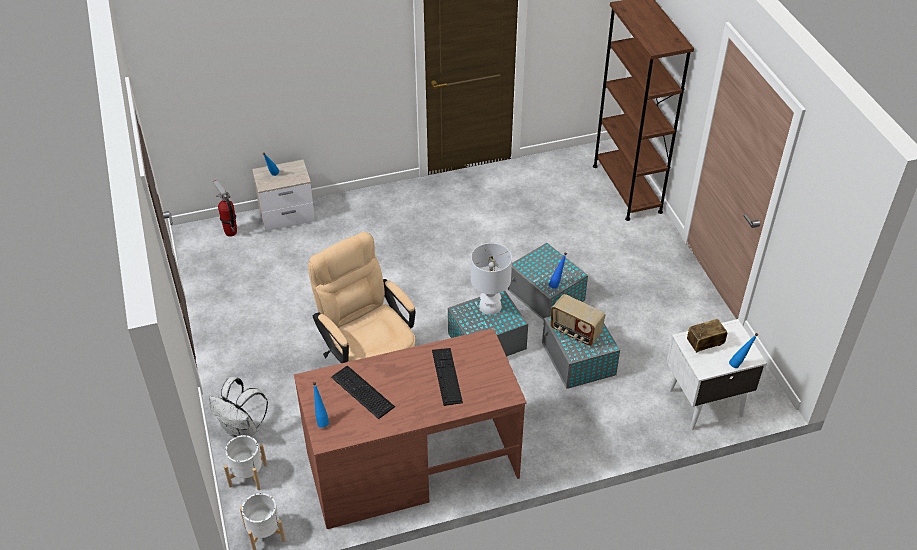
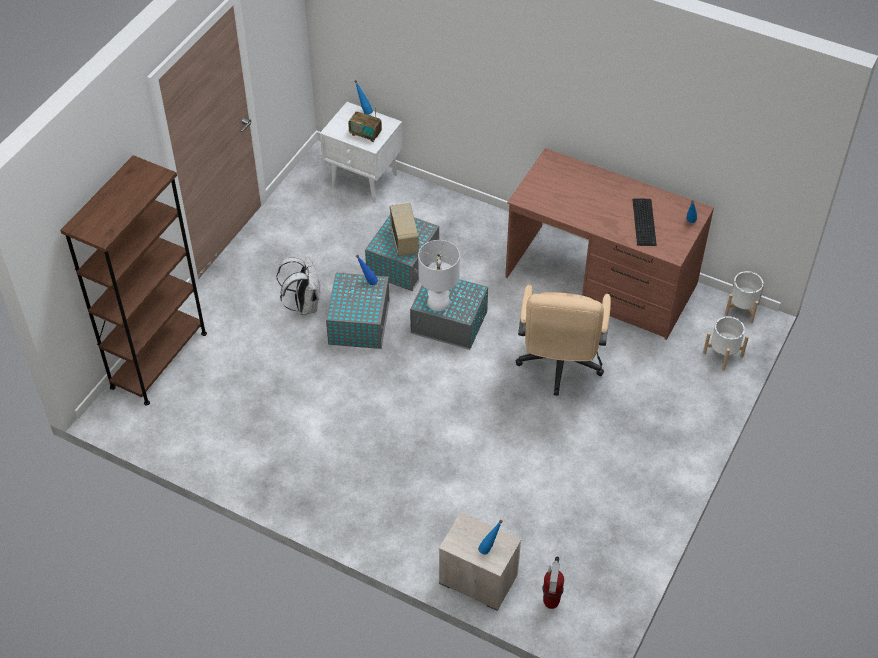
camera: 135 degrees left, 5 degrees up
(242, 430) = (701, 390): white backpack -> white backpack (304, 305)
(447, 376) = (577, 194): keyboard -> none

